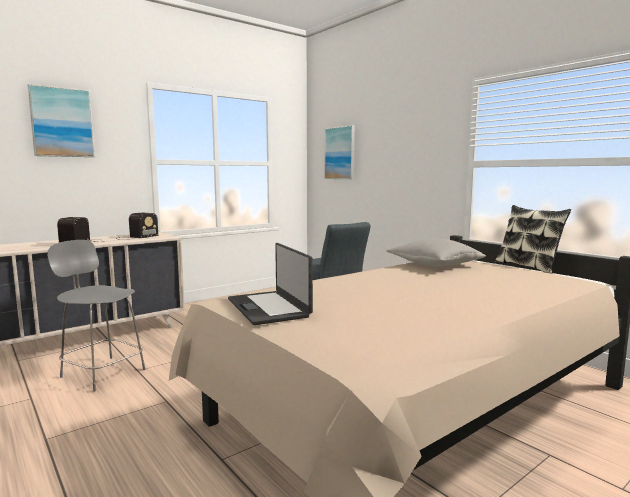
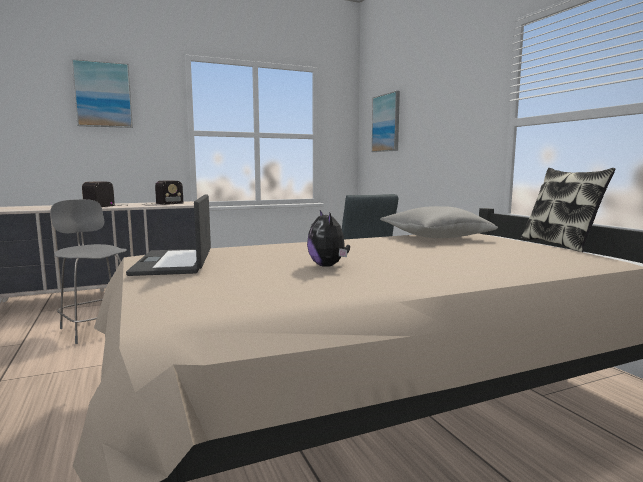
camera: 15 degrees right, 0 degrees up
(401, 301) = (328, 266): none -> plush toy

